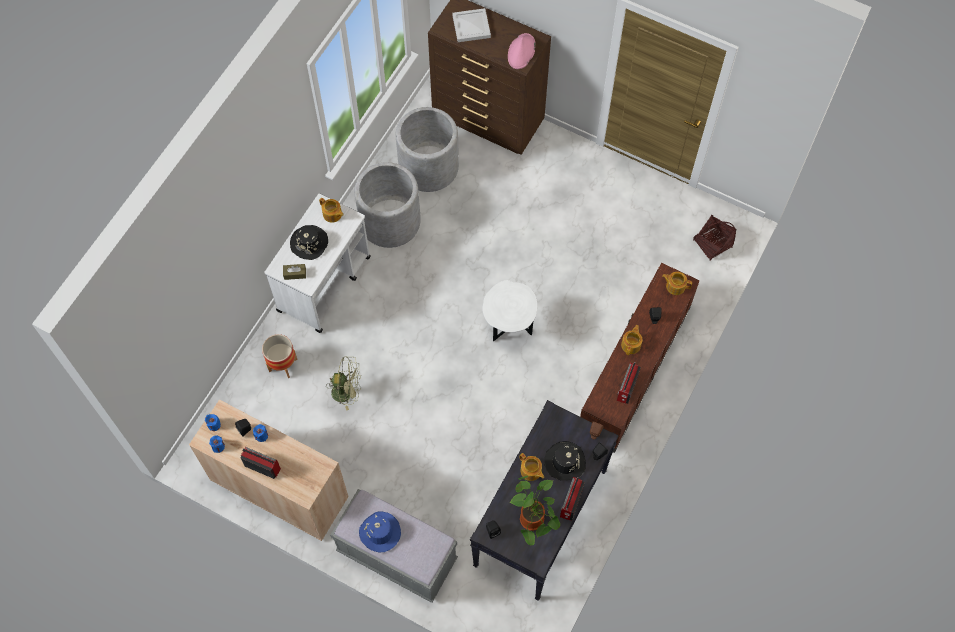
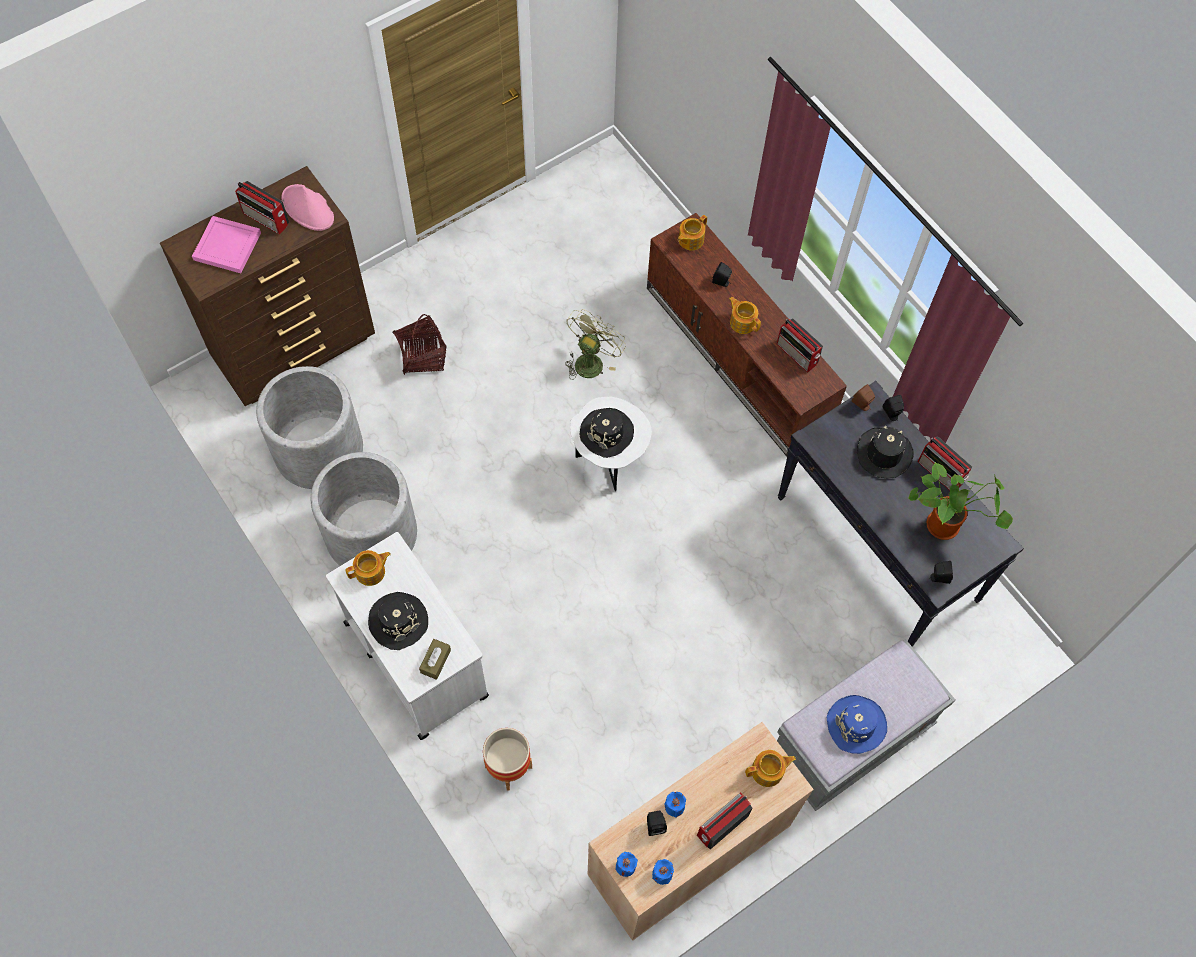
camera: 65 degrees left, 0 degrees up
(347, 392) = (593, 700): green fan -> green fan (591, 360)
(472, 27) = (228, 246): white tray -> pink tray
(501, 35) = (266, 219): none -> radio
(507, 304) = (607, 433): none -> black hat
(531, 471) = (879, 497): teapot -> teapot (768, 771)
(712, 244) = (618, 198): basket -> basket (422, 356)

